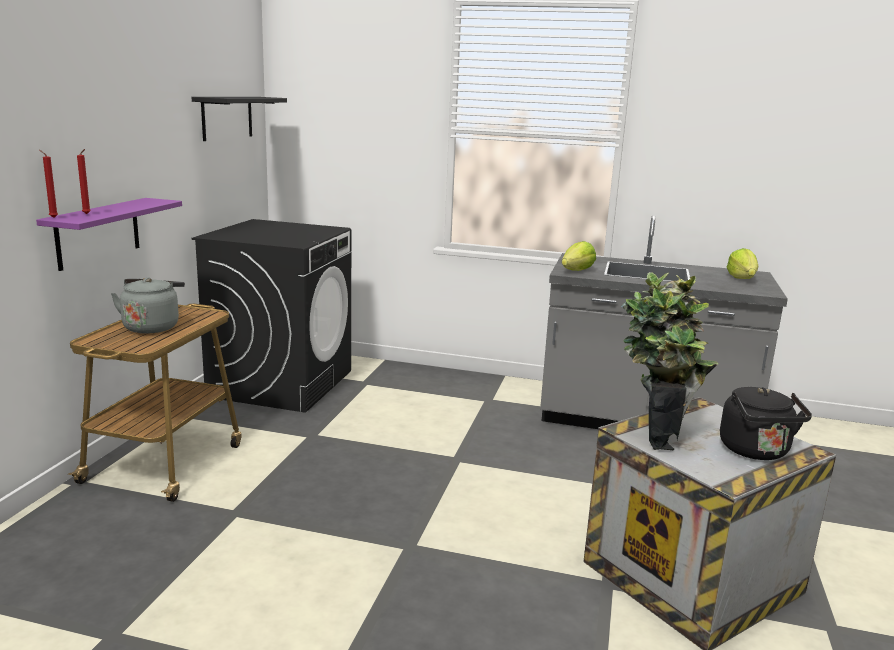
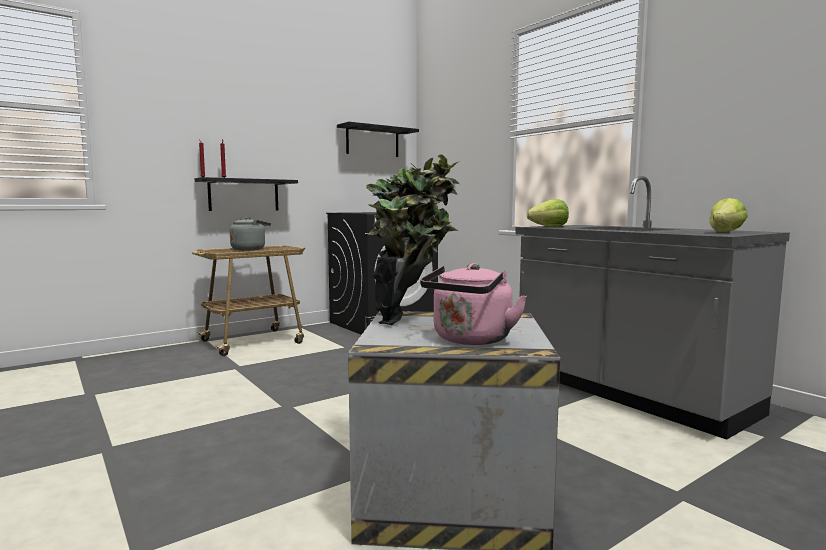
camera: 40 degrees right, 10 degrees down
(98, 233) = (244, 195): purple shelf -> black shelf
(756, 452) = (470, 340): black kettle -> pink kettle

